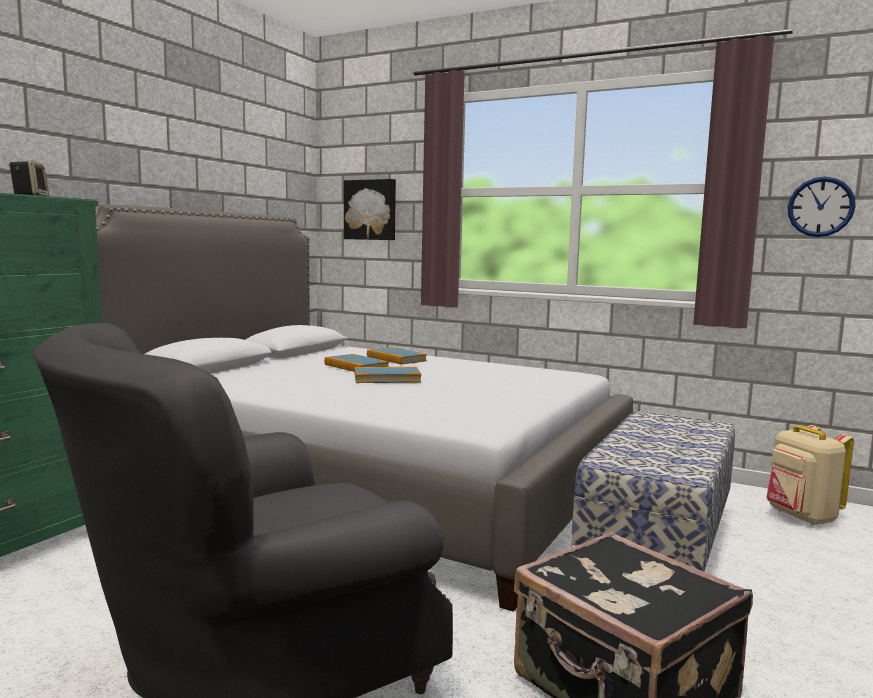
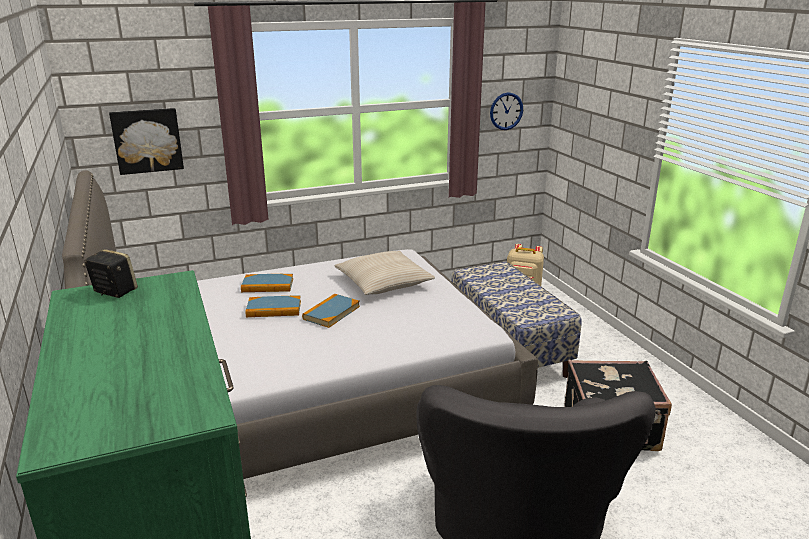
camera: 50 degrees left, 15 degrees up
(495, 380) = (384, 282): none -> beige pillow

